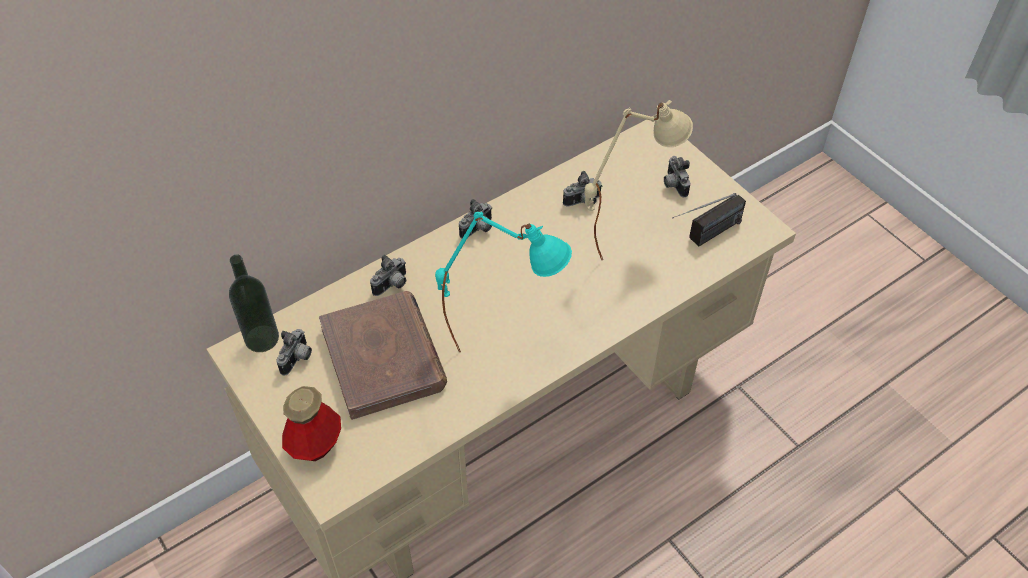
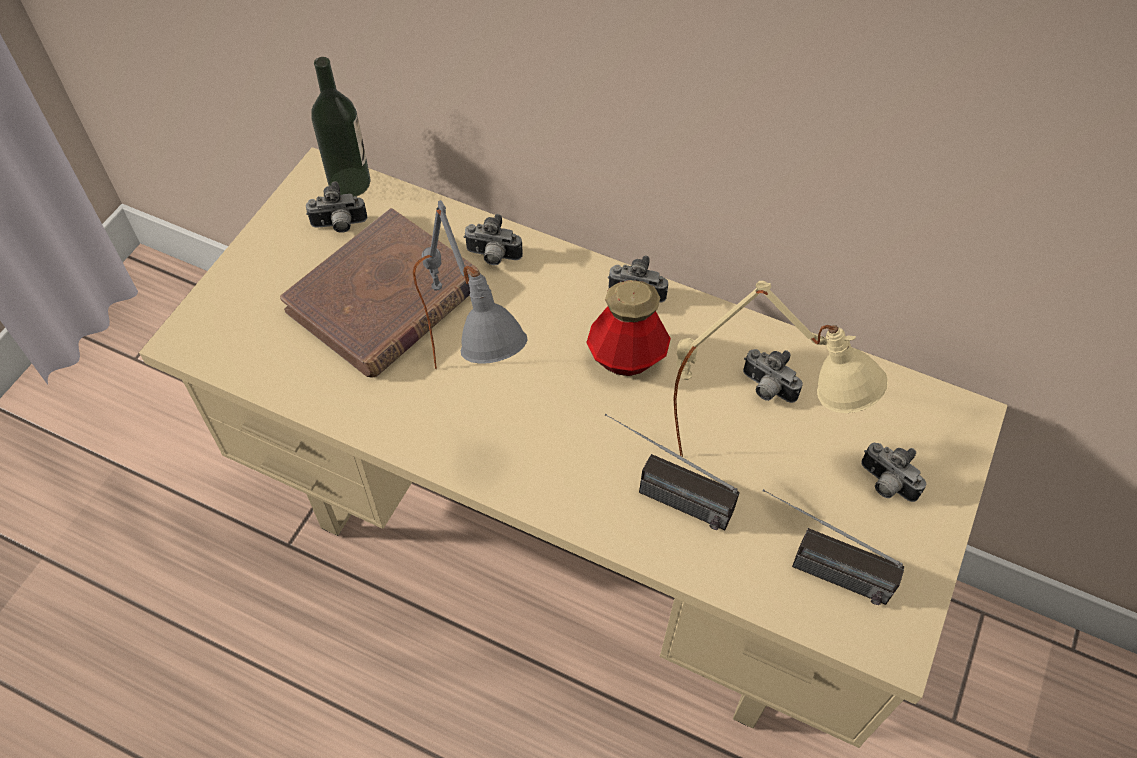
camera: 60 degrees right, 5 degrees up
(315, 444) = (237, 296): bottle -> bottle (626, 358)
(503, 341) = (478, 405): turquoise table lamp -> grey table lamp
(621, 281) = (661, 494): none -> radio
(673, 185) = (885, 484): camera -> camera turned 90 degrees counterclockwise

